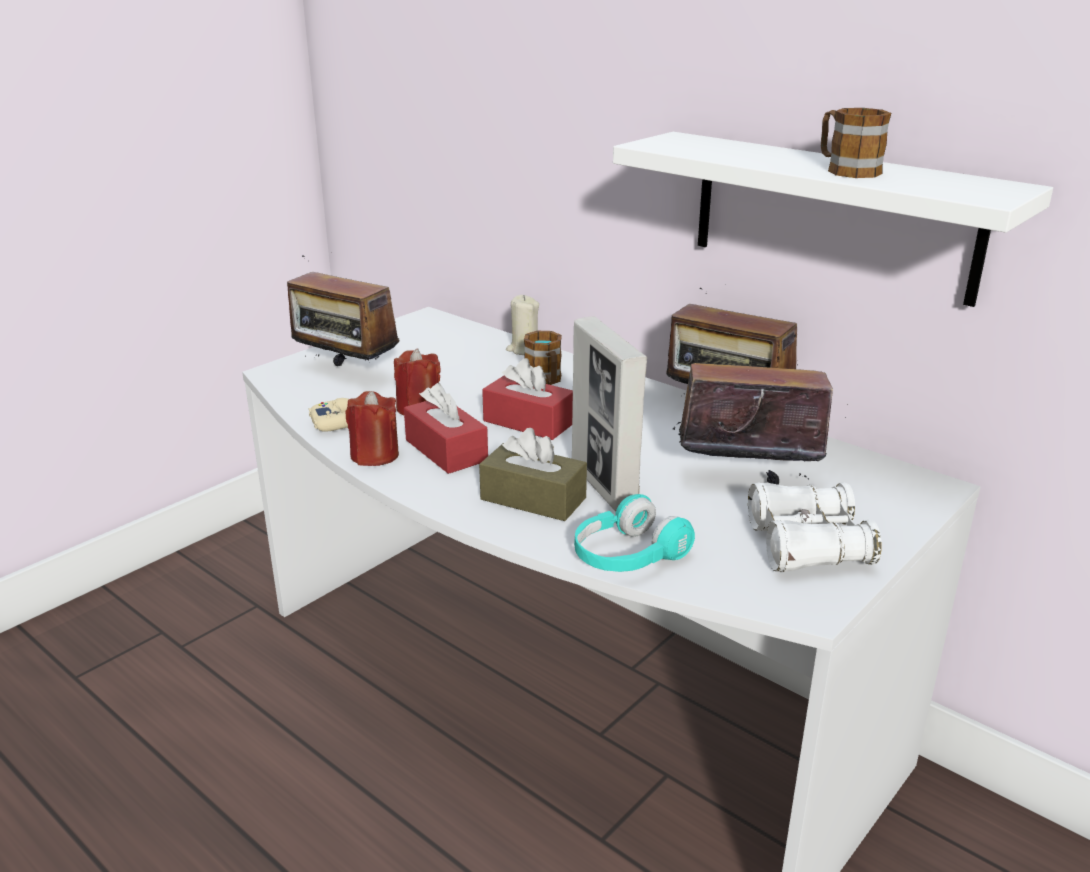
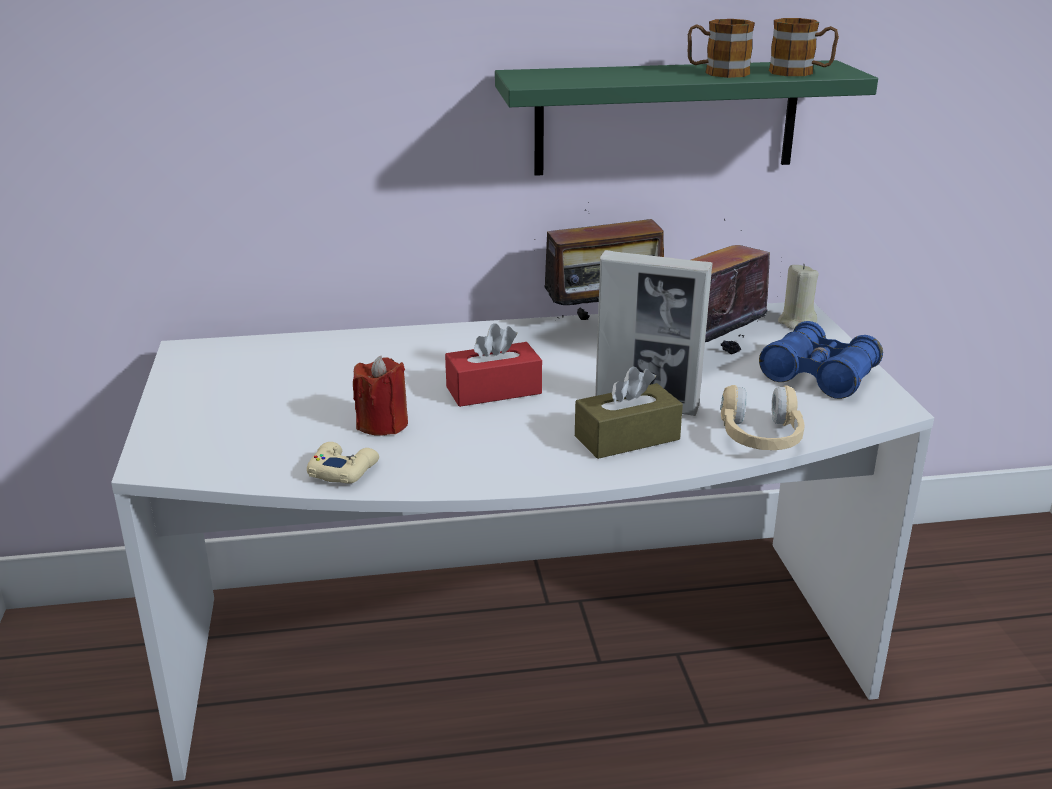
camera: 50 degrees left, 0 degrees up
(346, 373) = (237, 430): radio -> none
(375, 455) = (442, 476): red candle -> none
(446, 450) = (486, 441): red tissue box -> none
(524, 349) = (350, 339): beige candle -> beige candle (796, 322)
(545, 381) = (430, 355): mug -> mug (800, 73)
(627, 556) = (760, 437): turquoise headphones -> beige headphones
(807, 545) = (819, 376): white binoculars -> blue binoculars
(832, 215) = (666, 118): white shelf -> green shelf

